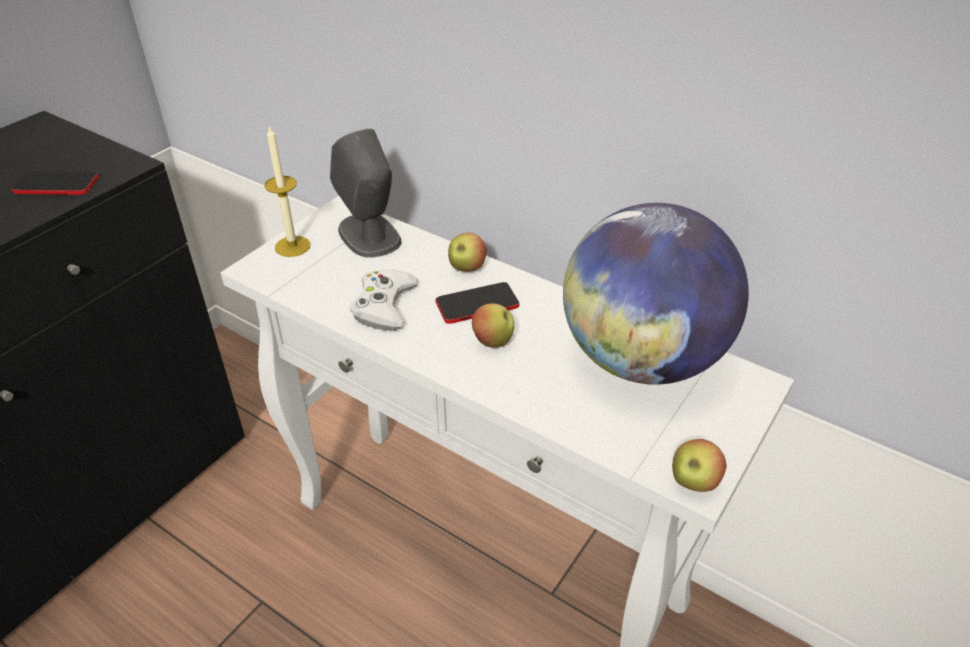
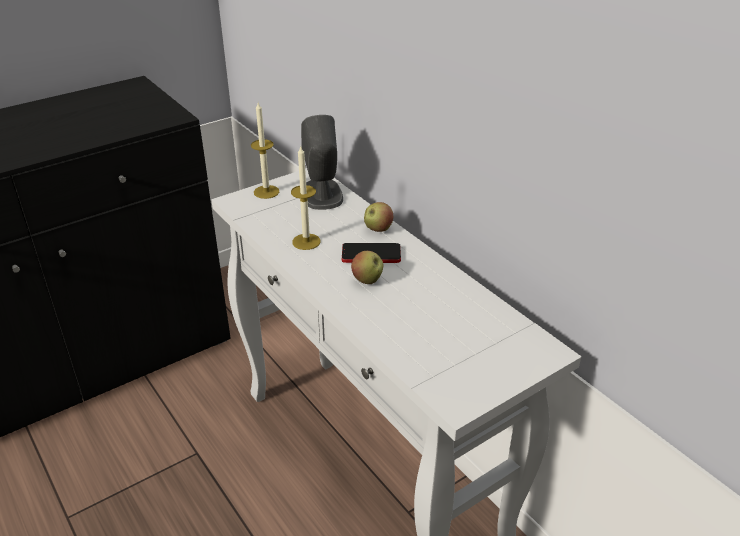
camera: 20 degrees right, 5 degrees down
(57, 185) = (127, 122): phone -> none
(384, 305) = (306, 241): white game controller -> candle
(642, 359) = (469, 316): globe -> none
(693, 482) = (455, 402): apple -> none

